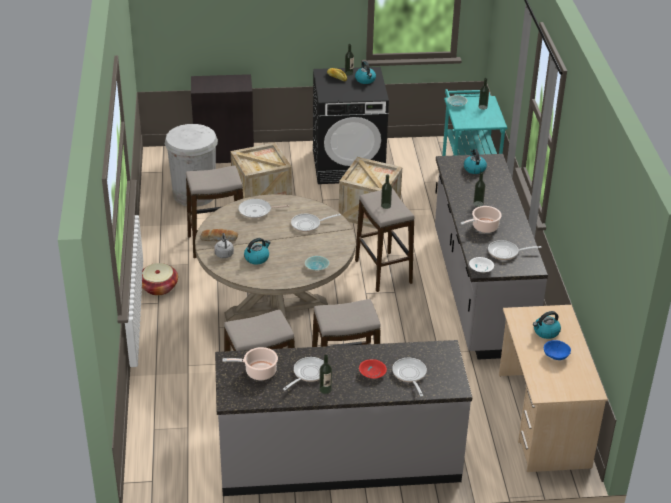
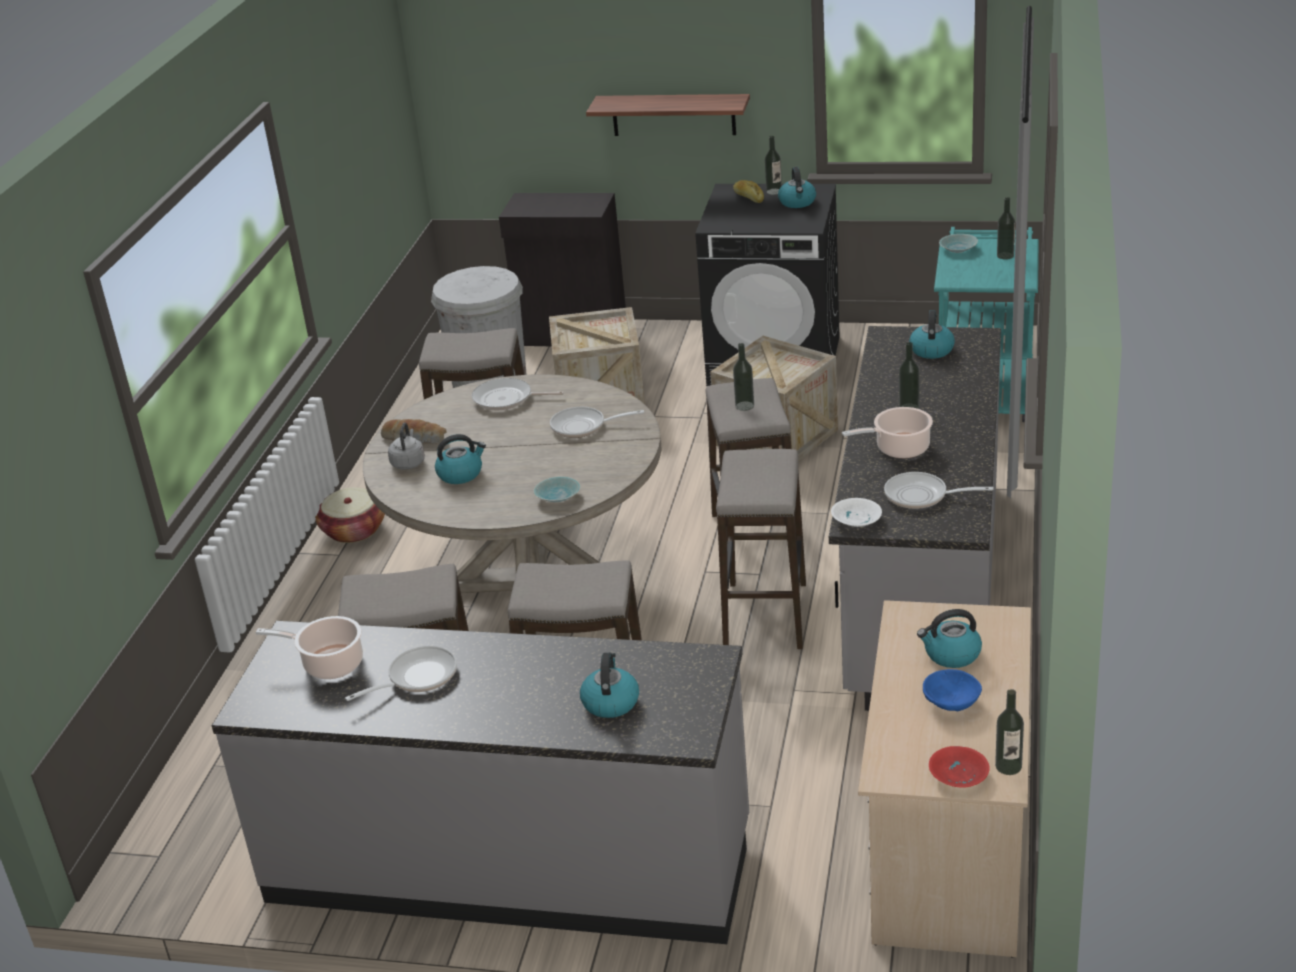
camera: 20 degrees right, 5 degrees down
(287, 30) = (673, 115): none -> shelf
(325, 389) = (432, 710): bottle -> bottle (1008, 766)
(372, 372) = (540, 689): red bowl -> red bowl (959, 775)
(408, 314) = (766, 616): none -> stool
(410, 375) = (610, 702): frying pan -> kettle

